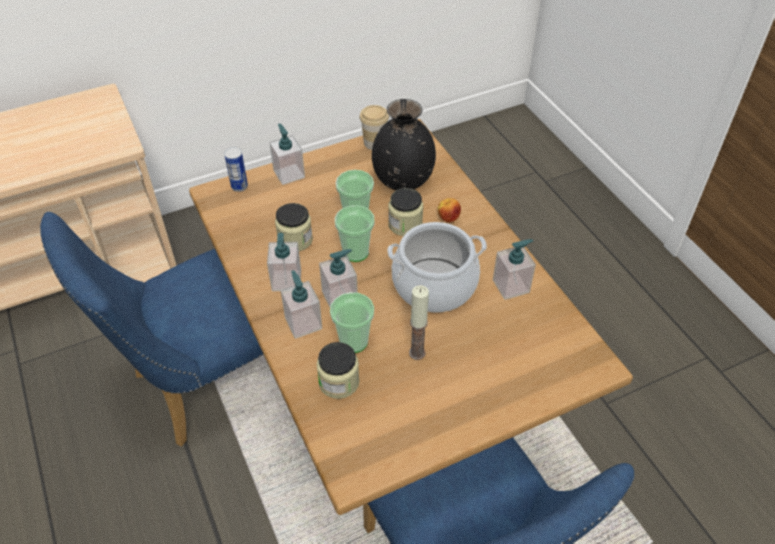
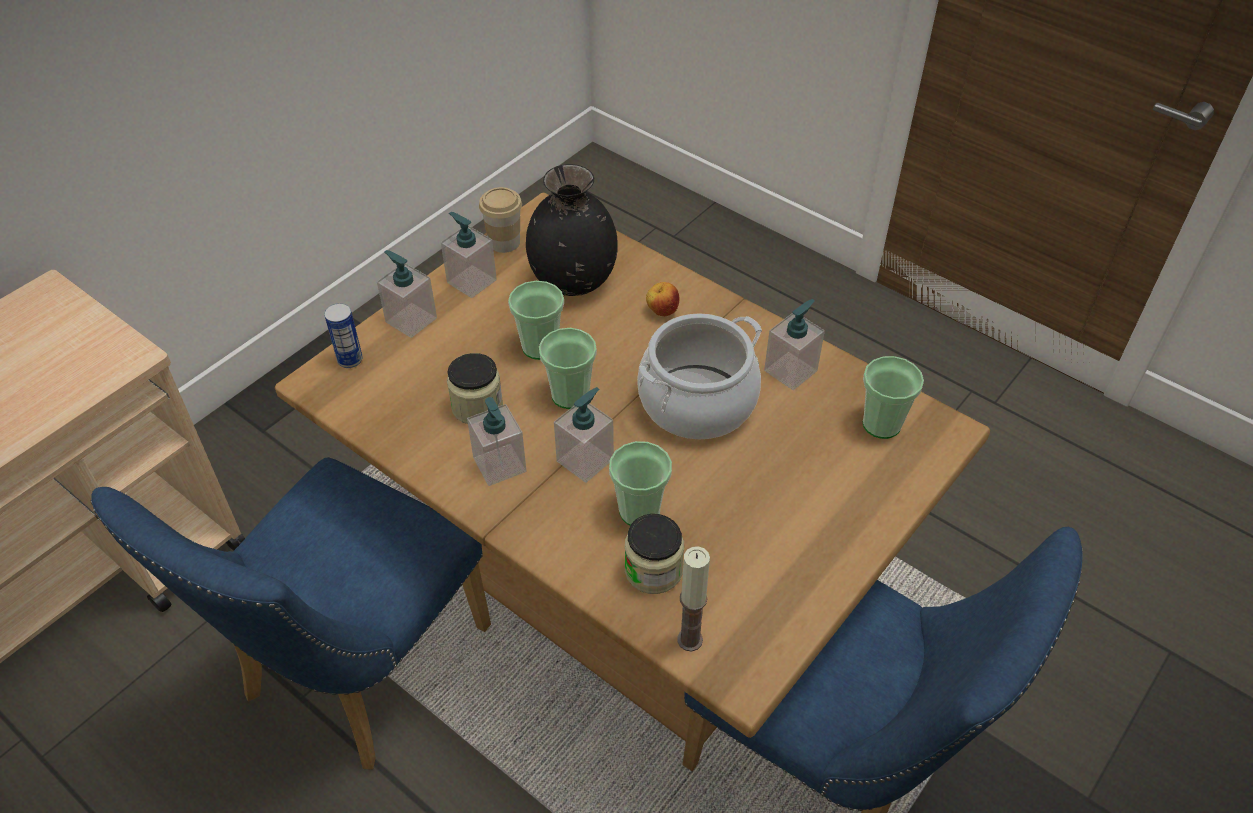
camera: 25 degrees left, 0 degrees up
(303, 323) = (558, 512): soap dispenser -> soap dispenser (471, 281)
(405, 225) = (612, 337): jar -> none
(417, 353) = (728, 495): candle -> candle (689, 640)
(553, 344) = (881, 424): none -> cup

